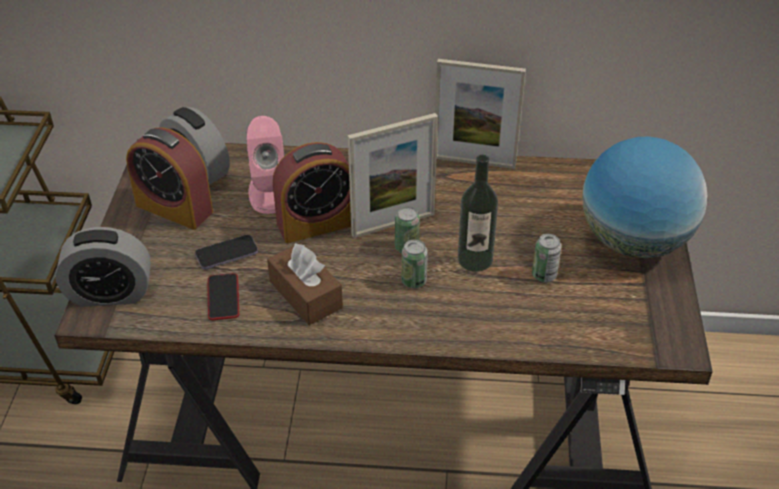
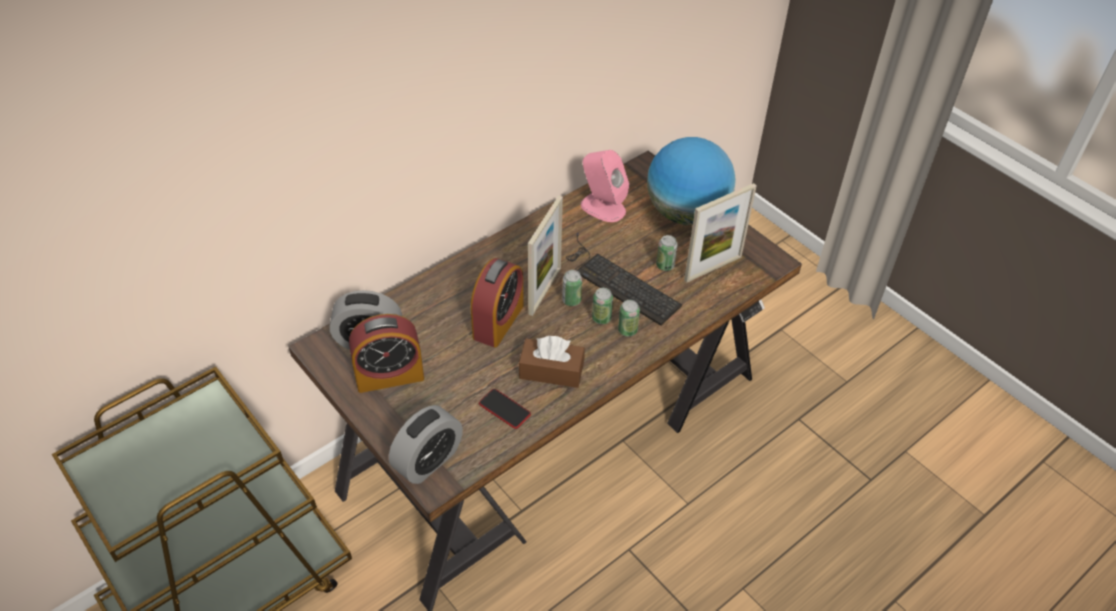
camera: 45 degrees left, 5 degrees up
(227, 254) = (468, 380): phone -> none
(270, 192) = (440, 321): pink speaker -> pink speaker (602, 207)
(424, 308) = (627, 330): none -> can
(474, 162) = (541, 218): picture frame -> picture frame (713, 268)
(475, 259) = (618, 281): bottle -> keyboard

